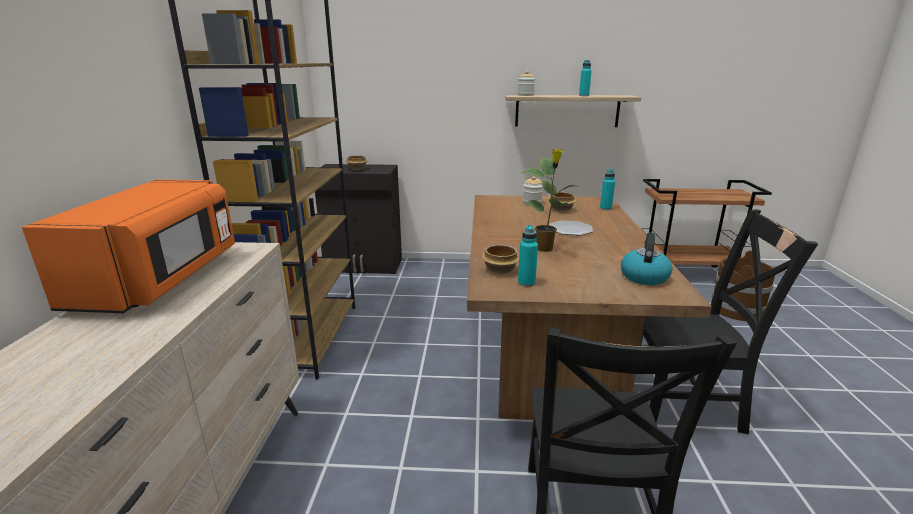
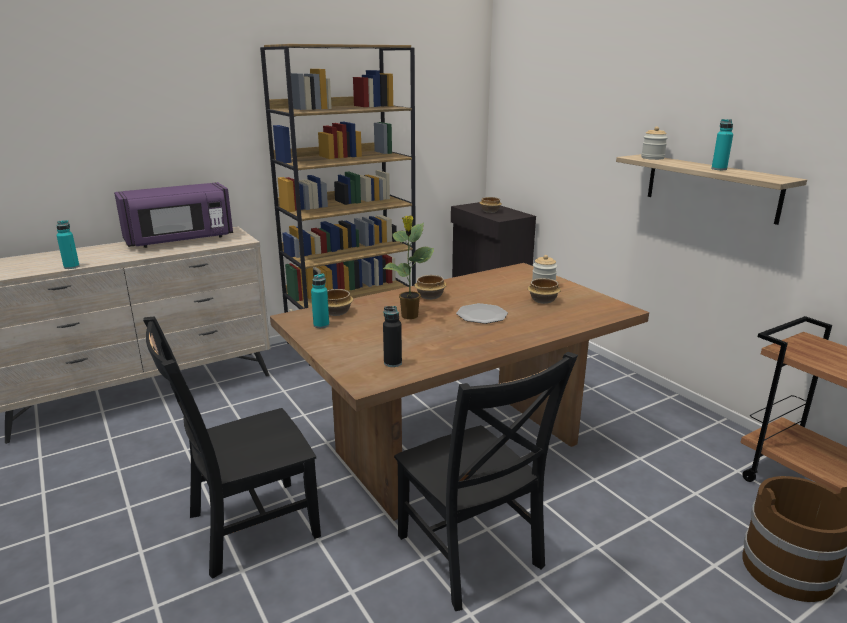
camera: 55 degrees right, 0 degrees up
(160, 279) = (180, 240): orange microwave -> purple microwave
(509, 233) = (430, 297): none -> bowl
(605, 208) = (590, 317): turquoise bottle -> turquoise bottle (71, 267)
(644, 276) = (392, 363): kettle -> black bottle

